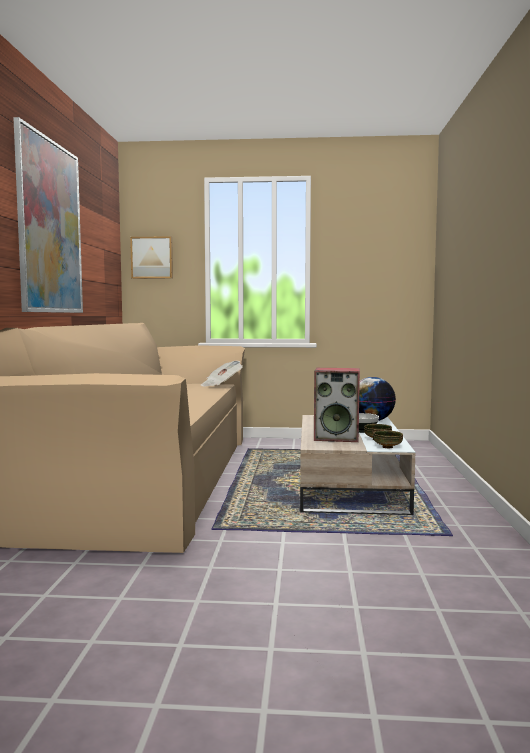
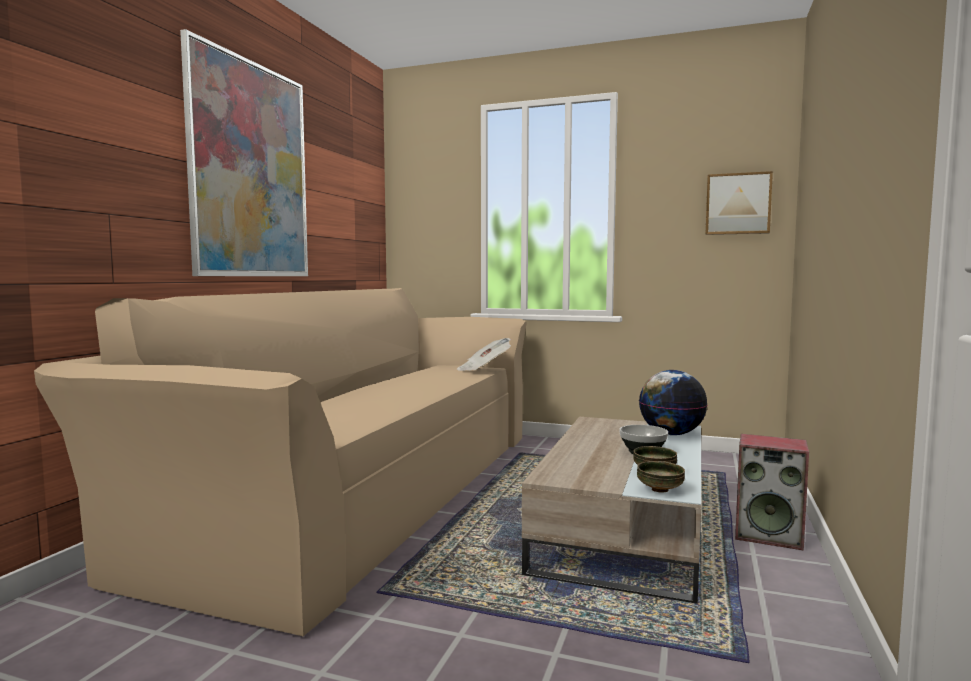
camera: 15 degrees right, 0 degrees up
(152, 258) = (419, 208): picture -> picture (737, 204)
(337, 437) = (595, 463): speaker -> speaker (769, 535)

